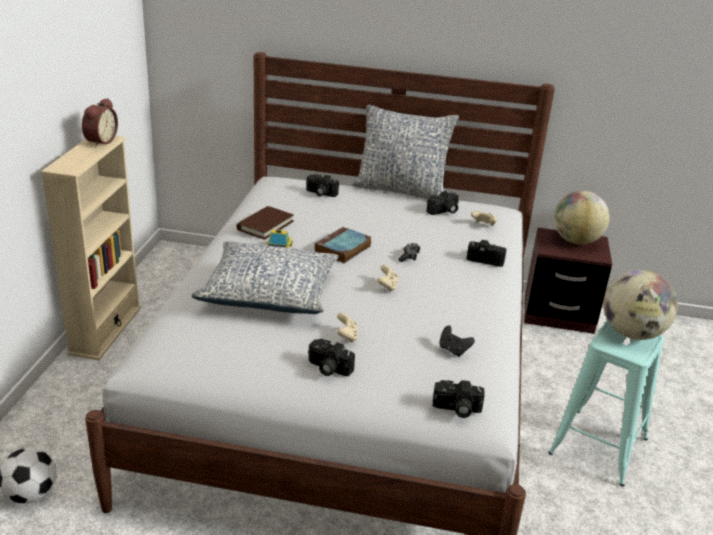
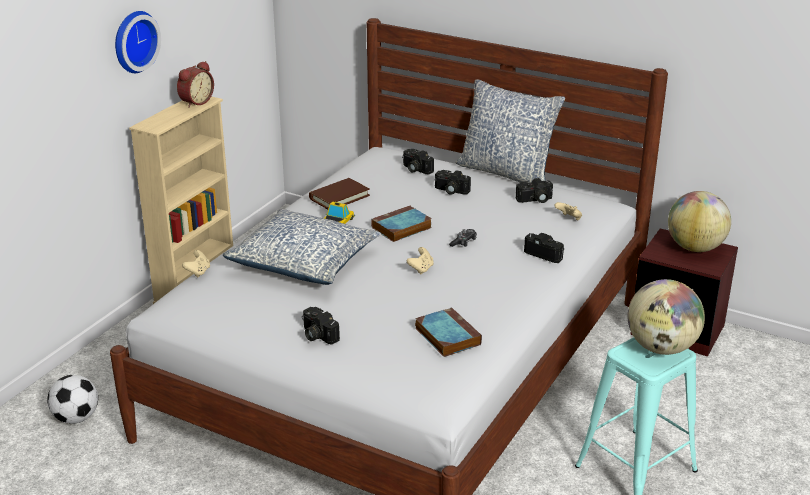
camera: 20 degrees right, 0 degrees up
(37, 77) = (133, 41): none -> wall clock
(347, 337) = (351, 310): beige game controller -> beige game controller (198, 272)
(453, 350) = (446, 336): black game controller -> book
(456, 409) = (414, 387): camera -> camera (450, 191)

